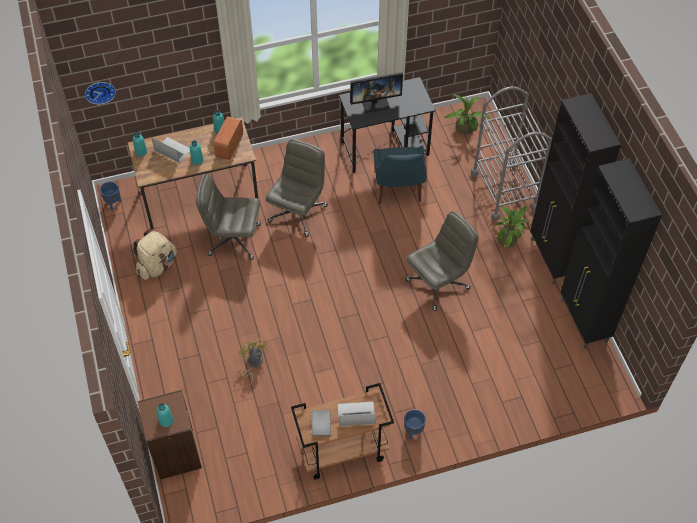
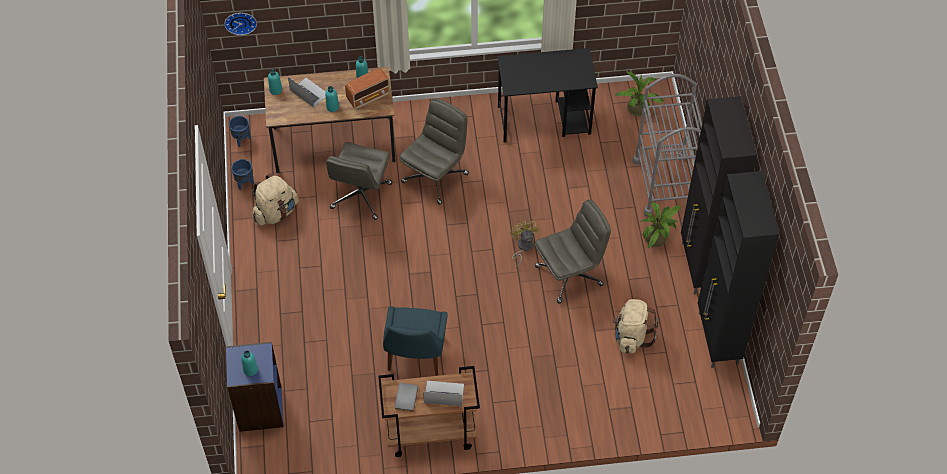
camera: 10 degrees right, 0 degrees up
(175, 454) = (259, 409): brown bookcase -> blue bookcase
(229, 147) = (369, 97): radio -> radio turned 150 degrees counterclockwise
(233, 239) = (361, 196): grey office chair -> grey office chair turned 90 degrees counterclockwise
(253, 364) = (356, 330): yellow fan -> yellow fan (523, 247)
(375, 102) = (534, 70): monitor -> none
(398, 190) = (549, 168): blue chair -> blue chair (415, 356)
(413, 431) = (508, 425): blue planter -> blue planter (244, 183)
(506, 331) = (631, 336): none -> beige backpack

